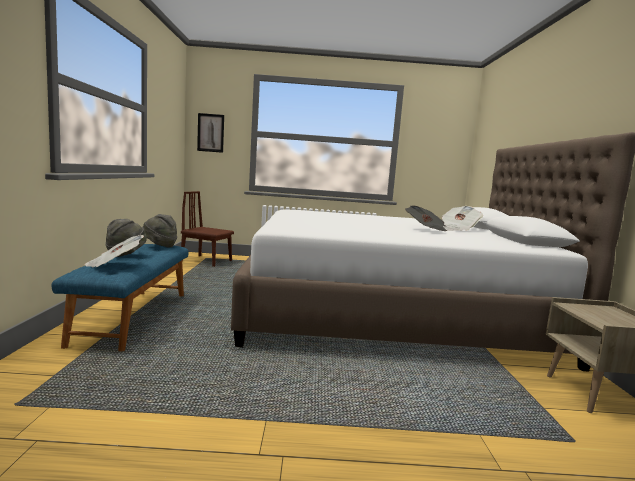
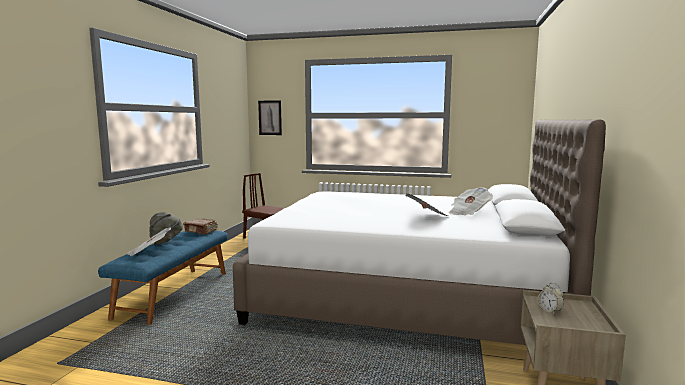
camera: 15 degrees right, 0 degrees up
(160, 246) = (201, 231): grey hat -> brown book
(593, 314) = (549, 311): none -> alarm clock

